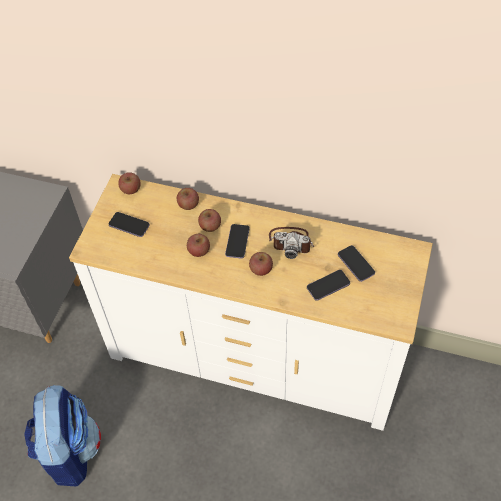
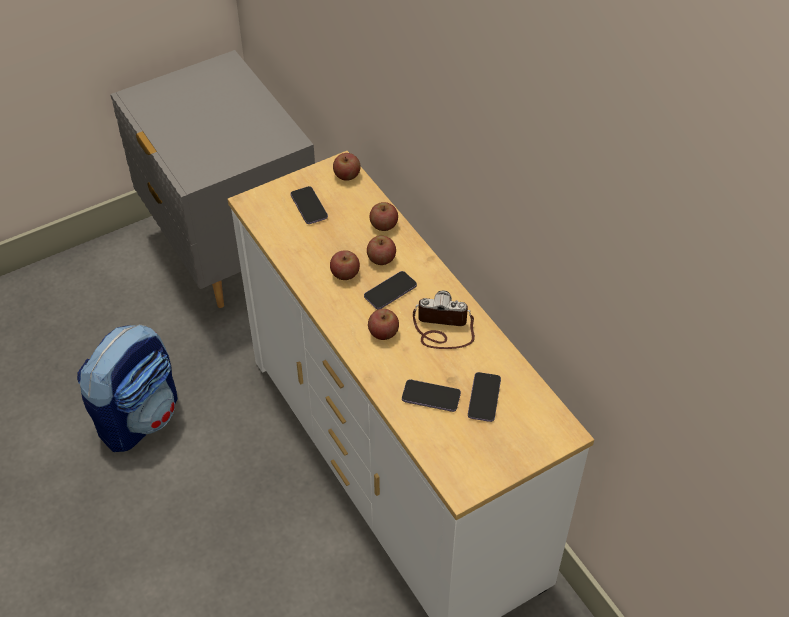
camera: 40 degrees right, 5 degrees down
(291, 242) = (443, 329): camera -> camera turned 135 degrees clockwise

